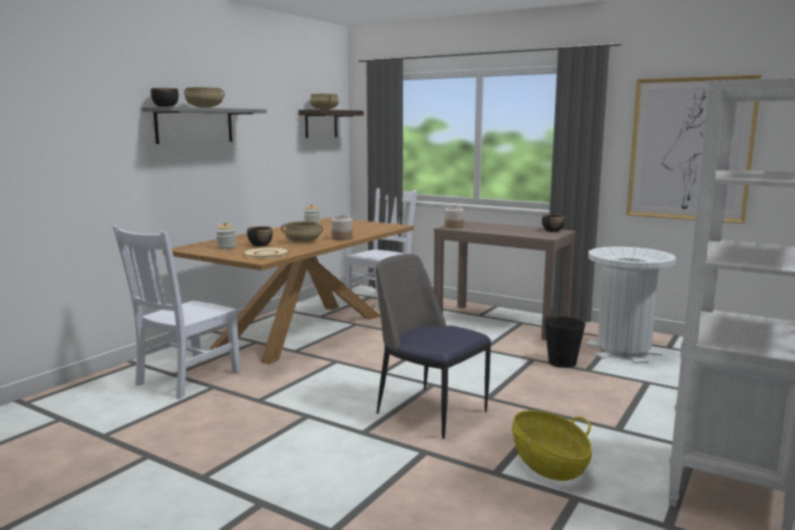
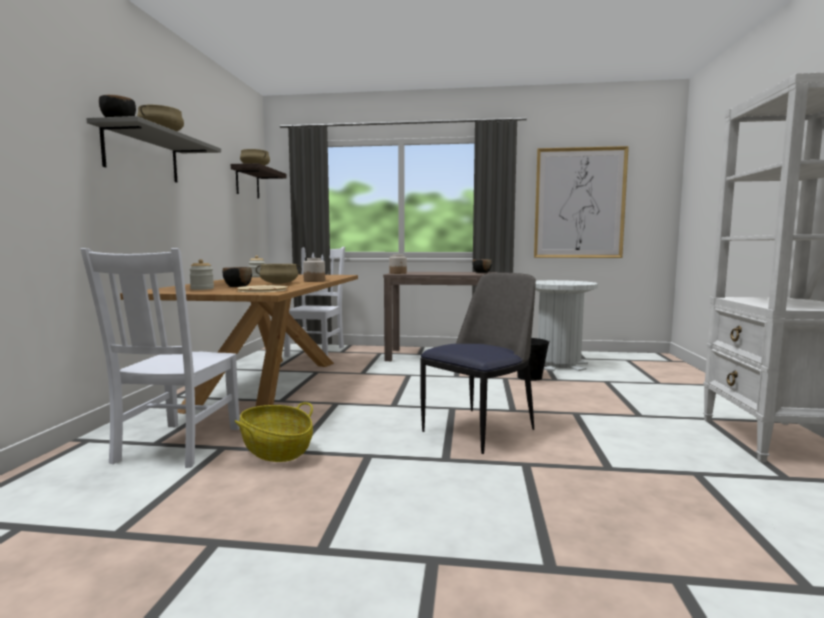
camera: 25 degrees left, 5 degrees down
(429, 411) = (480, 429): chair -> chair turned 120 degrees clockwise
(548, 463) = (634, 451): basket -> basket (276, 450)

